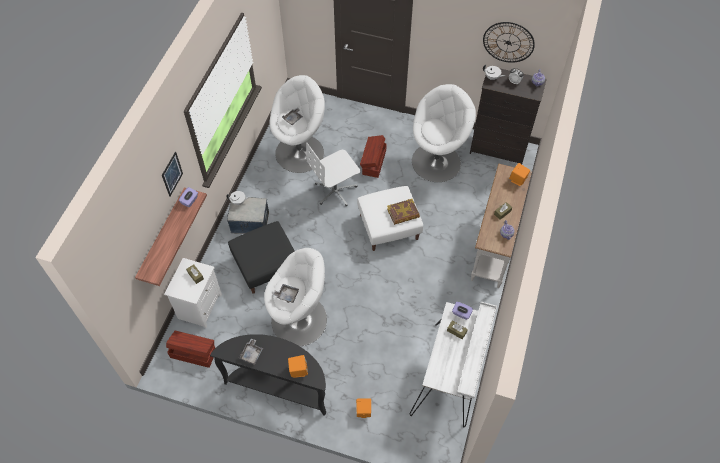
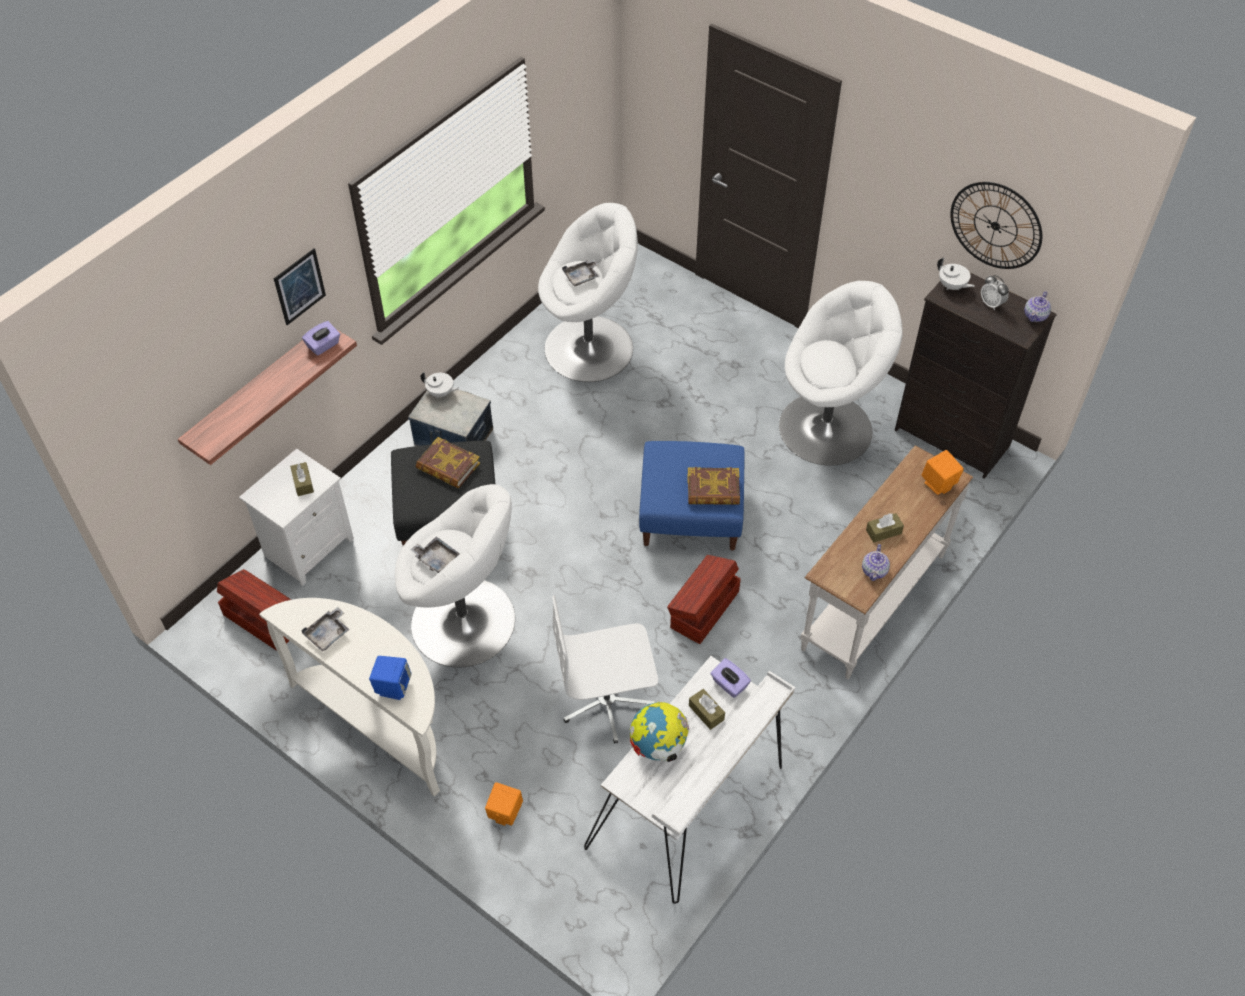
camera: 20 degrees right, 5 degrees down
(263, 242) = (448, 467): none -> book
(279, 386) = (380, 721): black console table -> white console table
(298, 370) = (393, 687): orange speaker -> blue speaker
(335, 191) = (623, 427): white office chair -> white office chair (607, 702)
(373, 162) = (711, 398): brown storage box -> brown storage box (703, 609)
(389, 227) = (691, 513): white ottoman -> blue ottoman
(441, 356) = (658, 746): none -> globe

